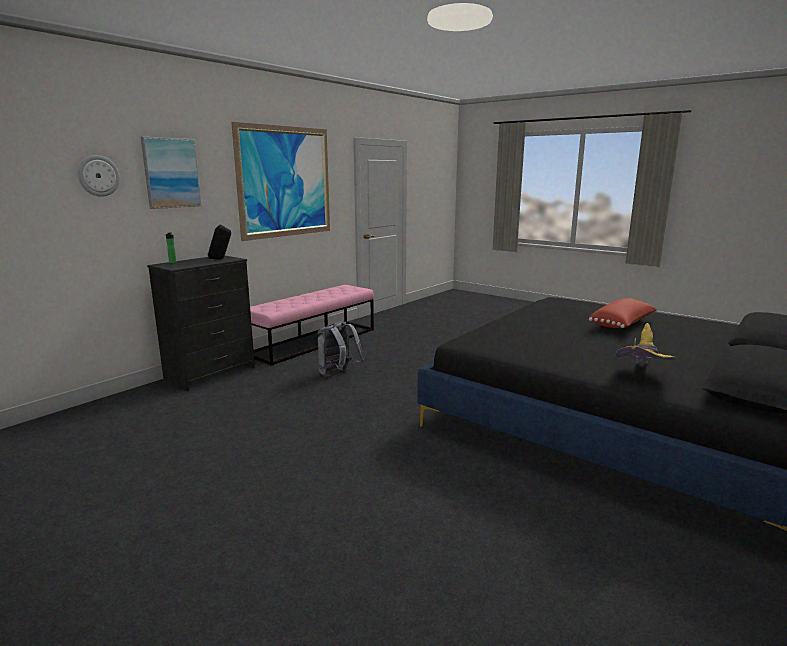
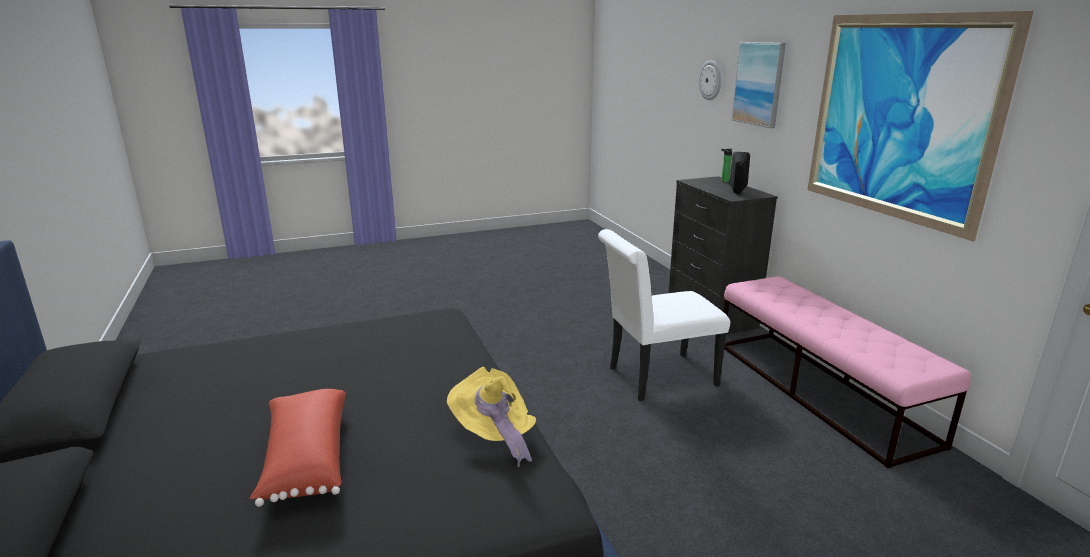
camera: 120 degrees right, 5 degrees up
(338, 375) = (655, 378): grey backpack -> white chair
(641, 374) = (215, 359): yellow hat -> yellow hat (494, 435)

